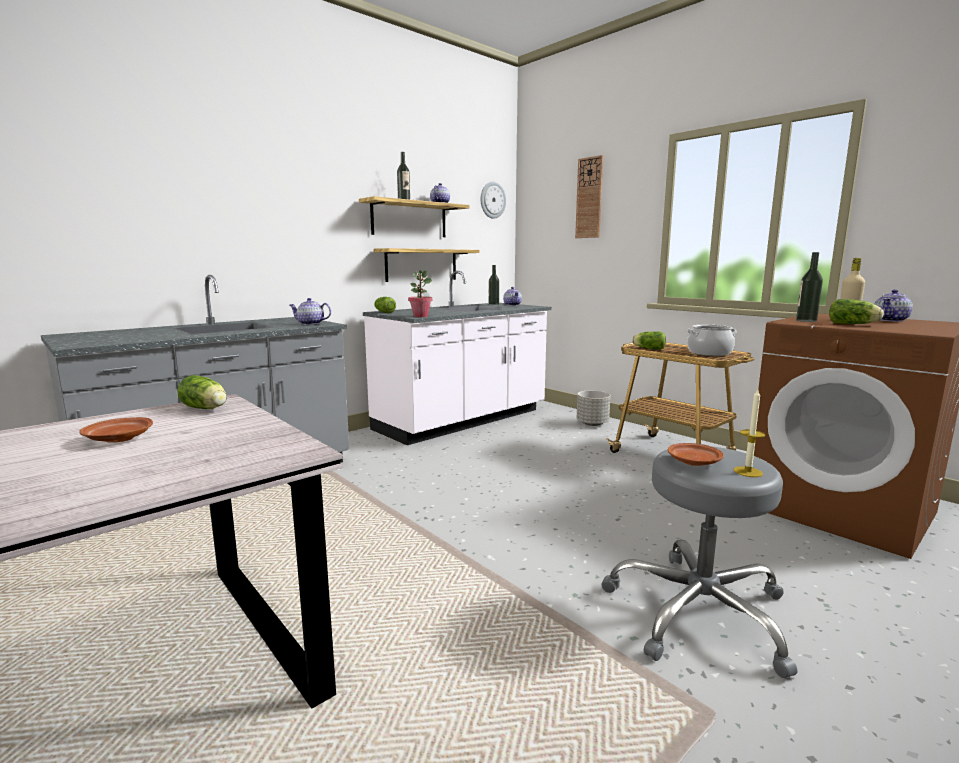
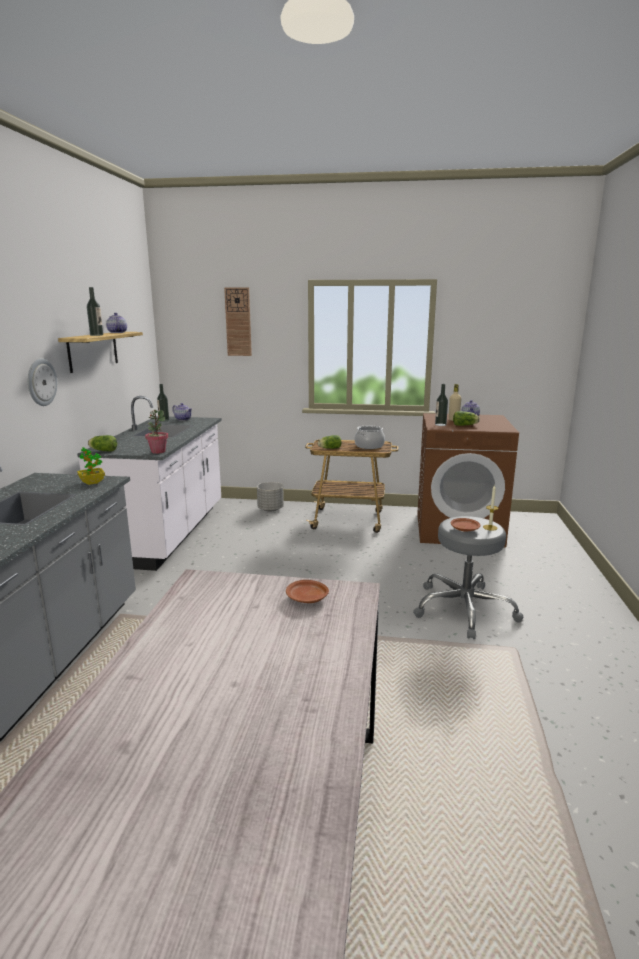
camera: 40 degrees left, 5 degrees up
(118, 439) = (229, 627): brown plate -> brown plate (307, 598)
(206, 409) = (209, 587): lettuce -> none
(310, 323) = (92, 482): teapot -> potted plant
(421, 265) = (105, 394): shelf -> none
(492, 200) = (141, 319): wall clock -> wall clock (41, 382)

